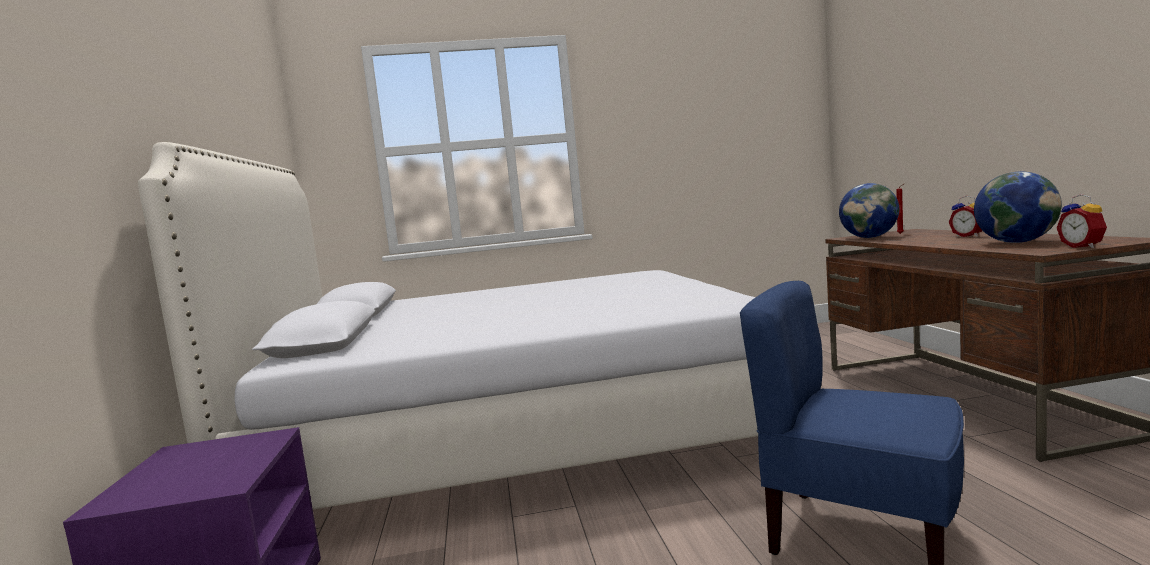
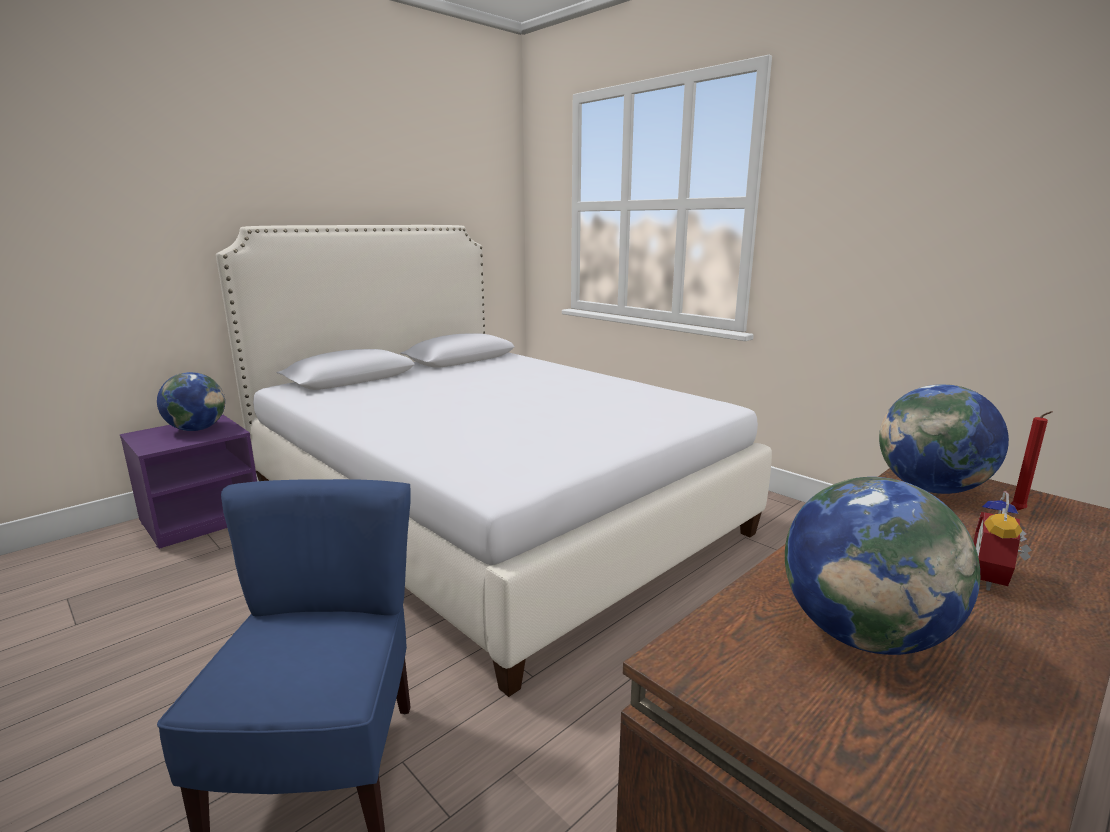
camera: 55 degrees right, 10 degrees up
(201, 459) = (197, 429): none -> globe
(1083, 246) = (777, 719): alarm clock -> none

